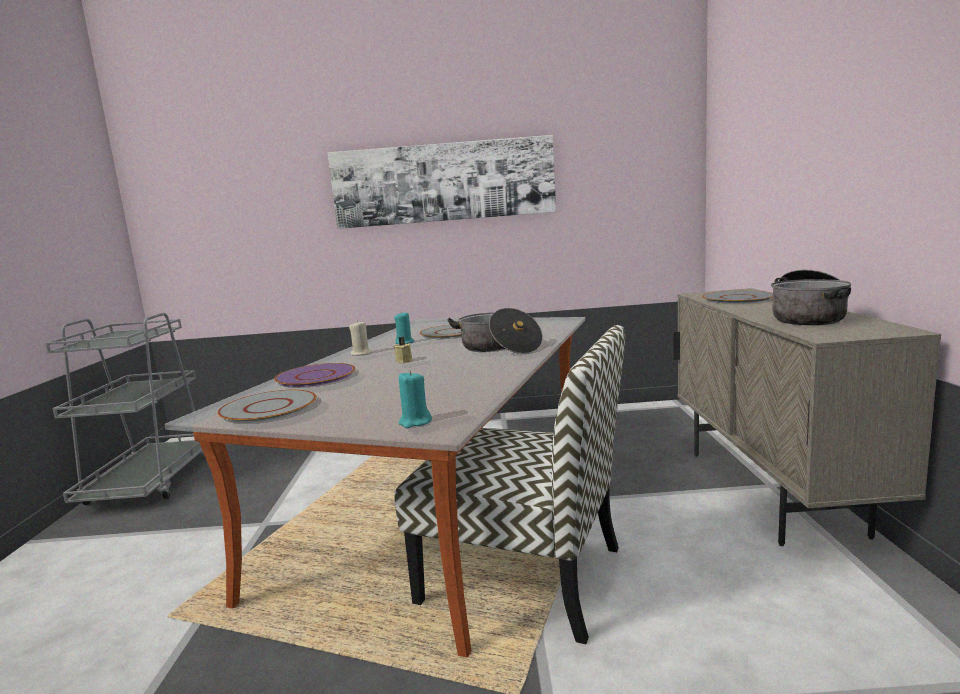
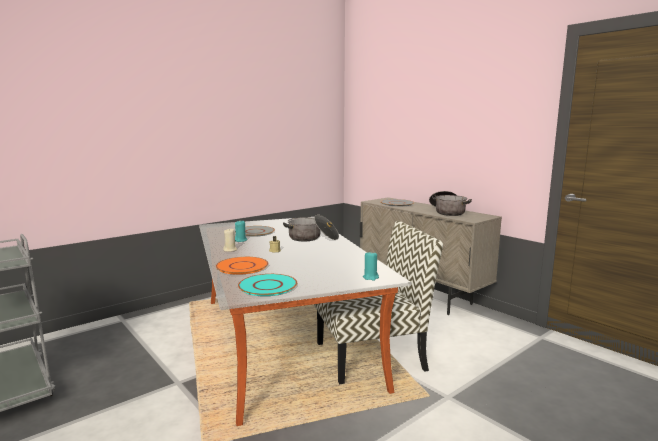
camera: 40 degrees left, 0 degrees up
(268, 408) = (267, 286): grey plate -> turquoise plate
(315, 377) = (242, 266): purple plate -> orange plate
(443, 182) = (208, 128): picture -> none

